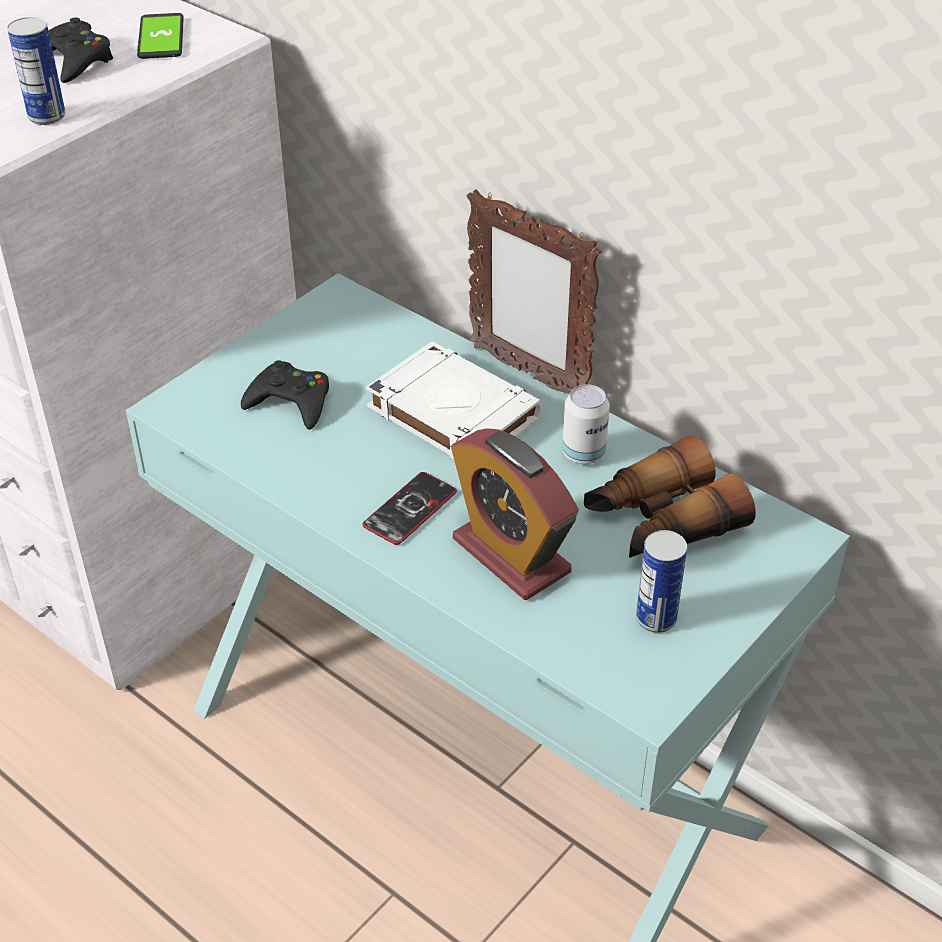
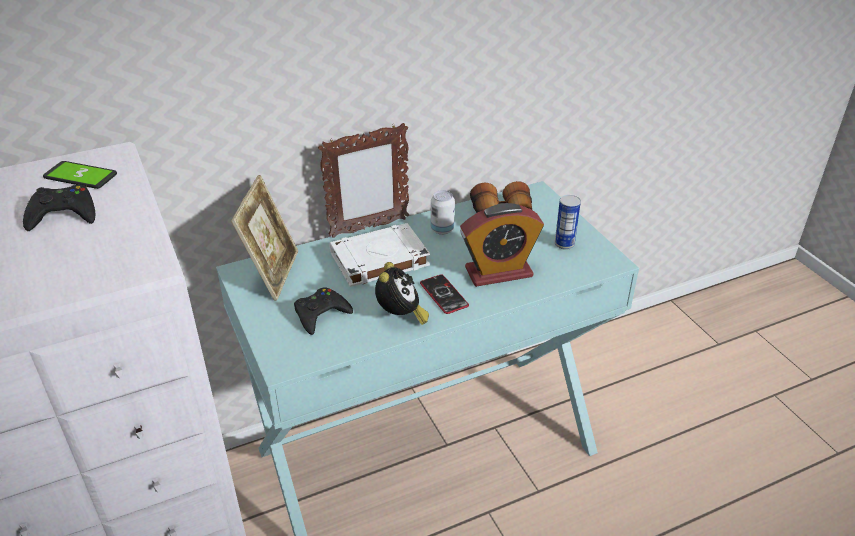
camera: 65 degrees left, 5 degrees down
(47, 116) = (131, 237): can -> none
(330, 480) = (400, 316): none -> alarm clock
(352, 326) = (272, 274): none -> picture frame

